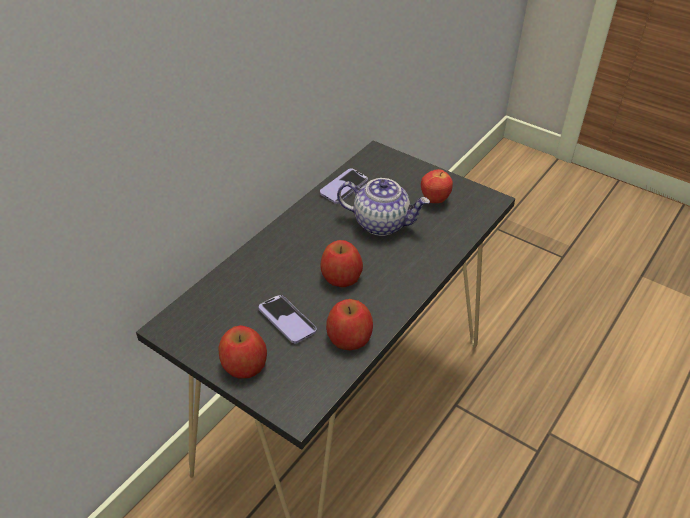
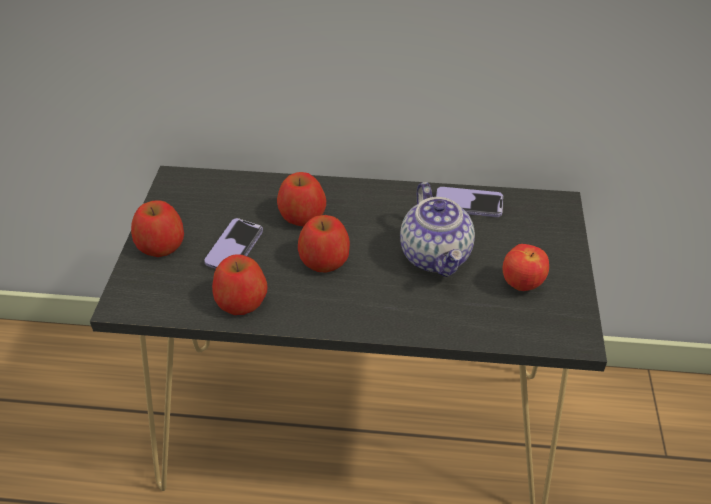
camera: 60 degrees right, 0 degrees up
(283, 269) = (302, 215): none -> apple

